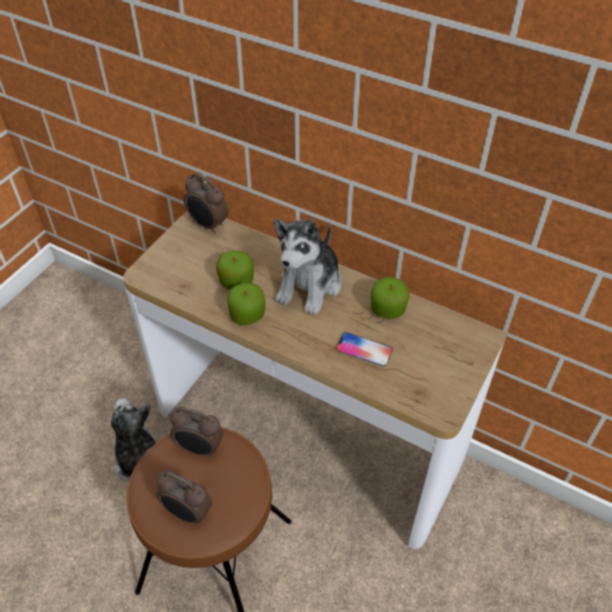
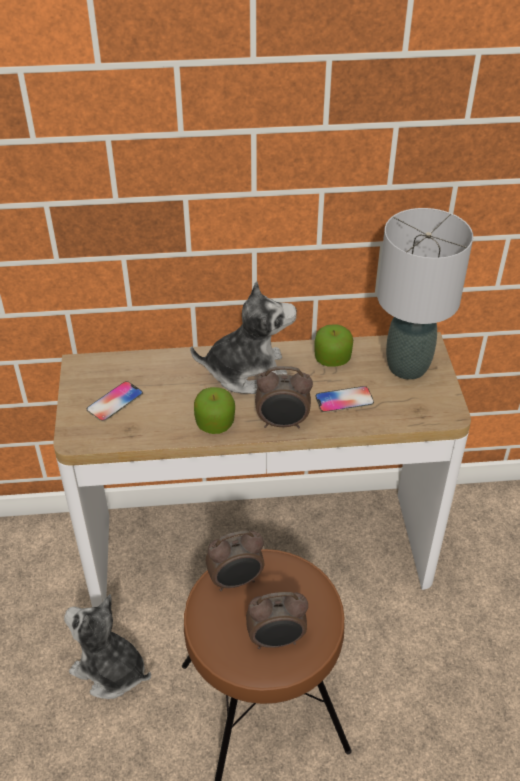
camera: 35 degrees left, 5 degrees down
(193, 260) = (115, 402): none -> phone
(208, 225) = (98, 365): alarm clock -> alarm clock (282, 423)
(236, 281) = (176, 400): apple -> none
(310, 285) = (247, 371): plush toy -> plush toy turned 90 degrees counterclockwise
(447, 350) = (408, 366): none -> grey table lamp

